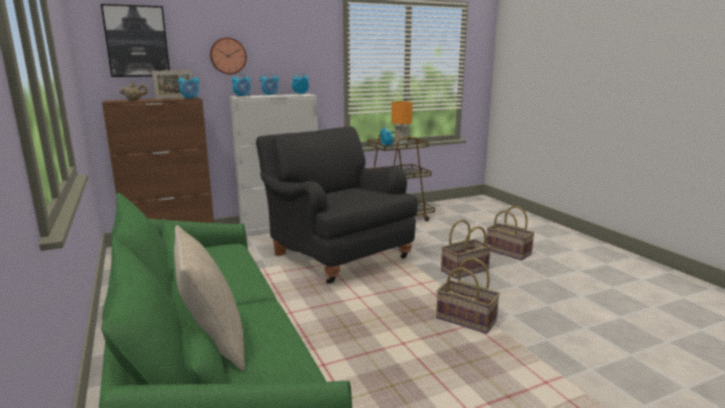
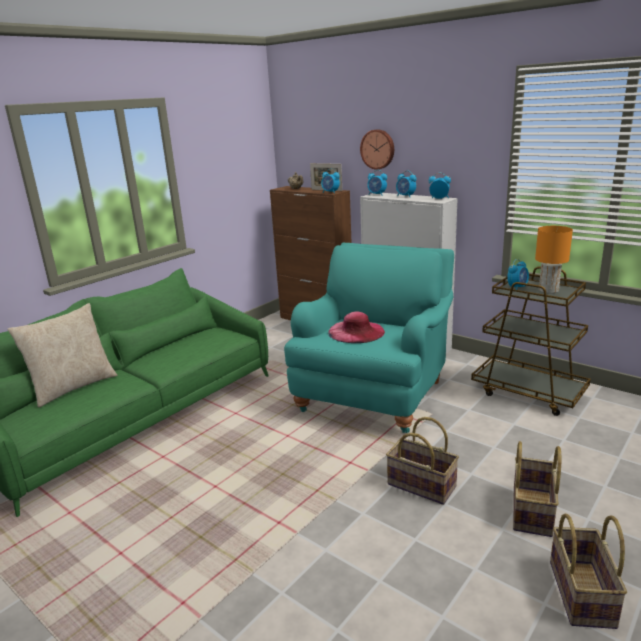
camera: 65 degrees right, 5 degrees up
(137, 41) = (310, 135): picture -> none
(337, 254) = (374, 393): black armchair -> turquoise armchair
(349, 195) = (356, 331): none -> pink hat
(466, 320) = (289, 516): basket -> basket (583, 594)

